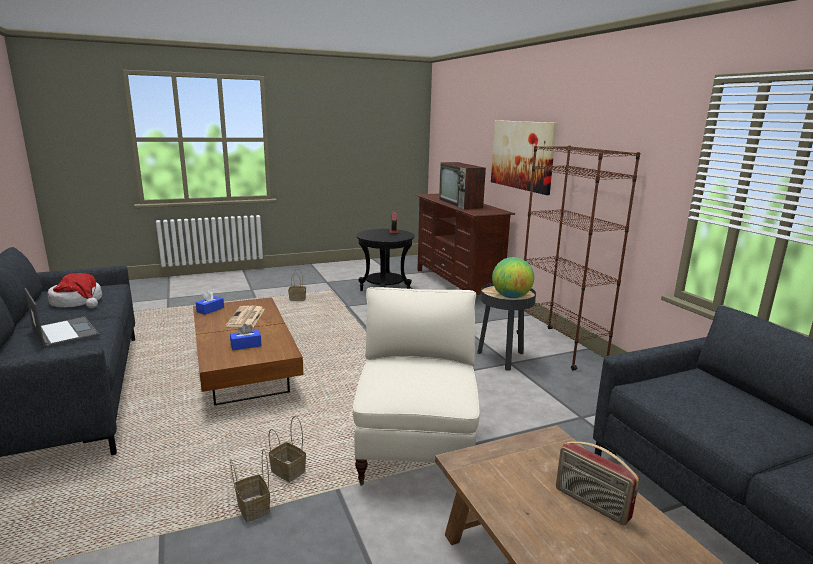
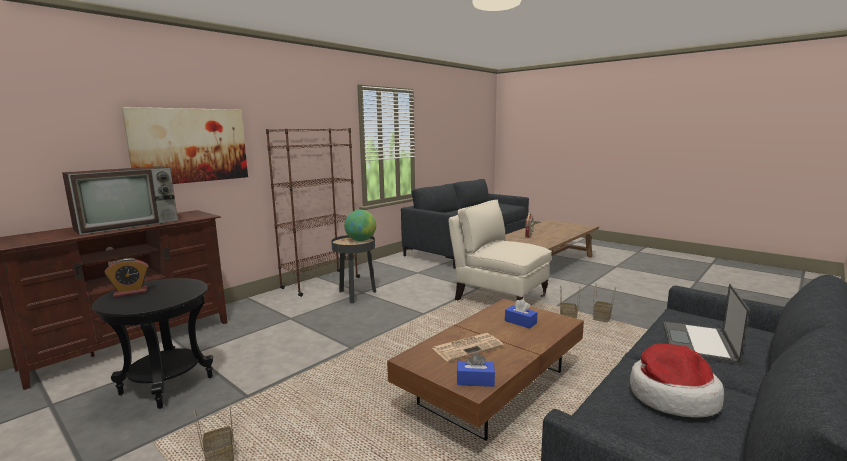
camera: 115 degrees left, 5 degrees down
(416, 449) = (498, 297): beige armchair -> beige armchair turned 60 degrees clockwise

